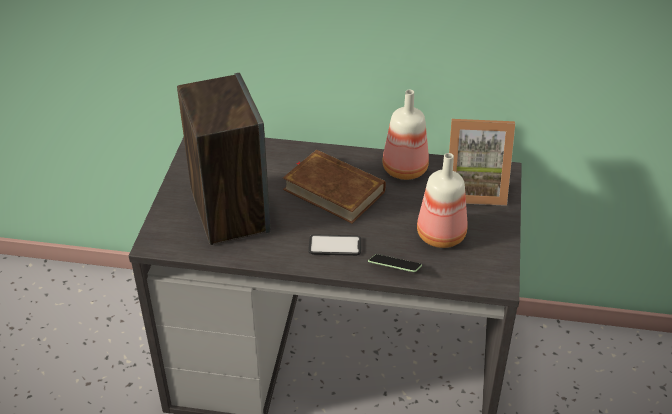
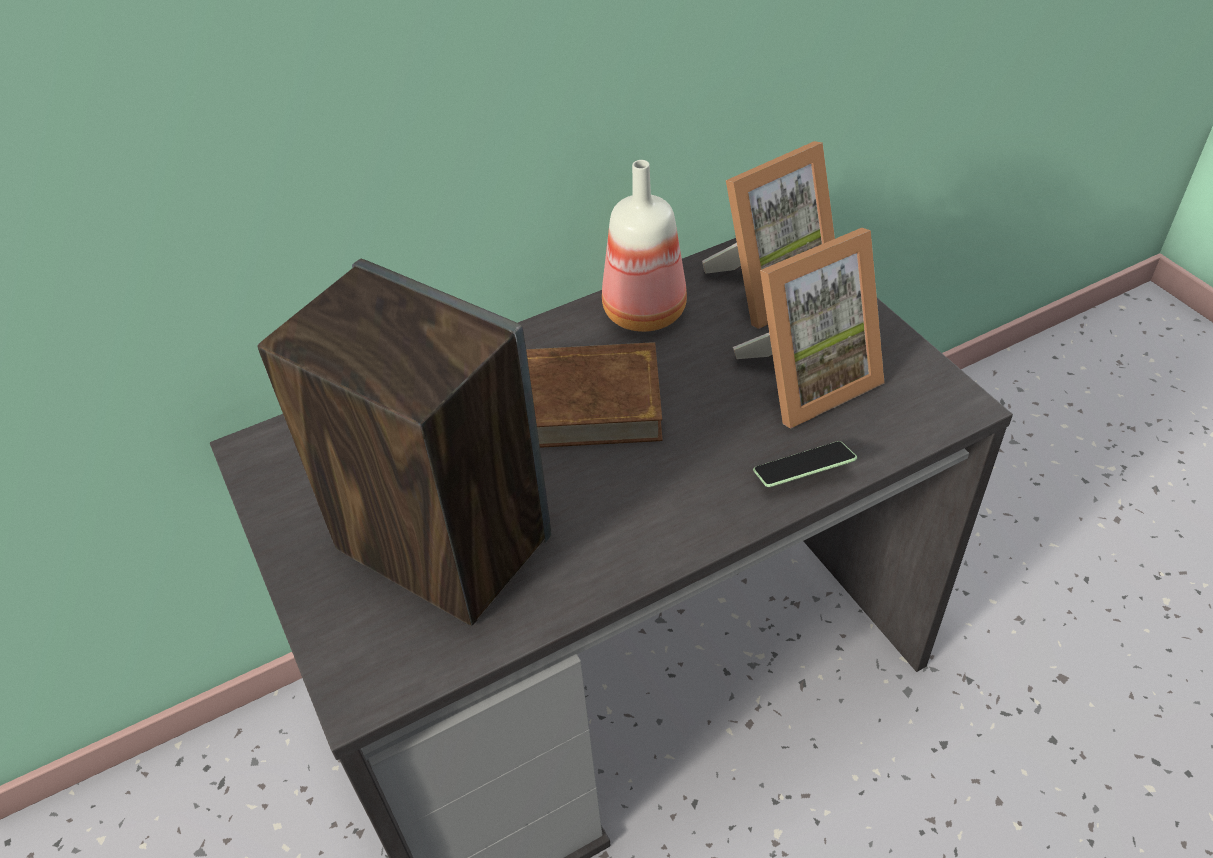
camera: 35 degrees left, 5 degrees up
(335, 246) = (677, 493): phone -> none
(442, 234) = (806, 379): bottle -> picture frame

